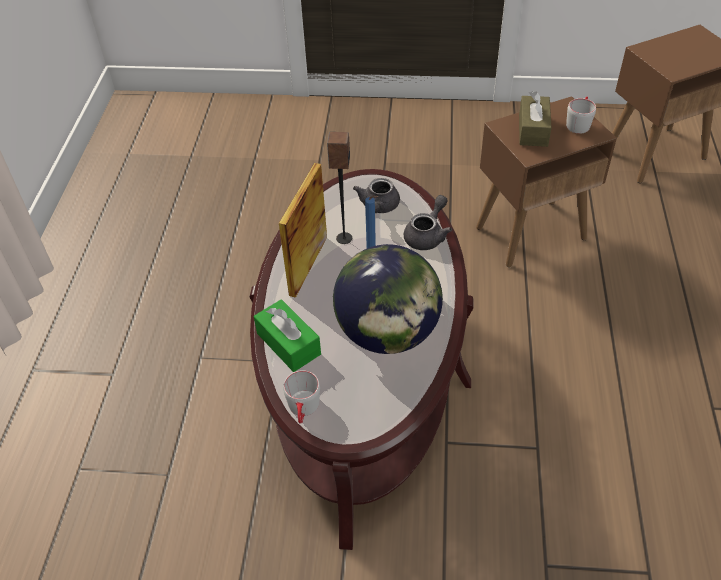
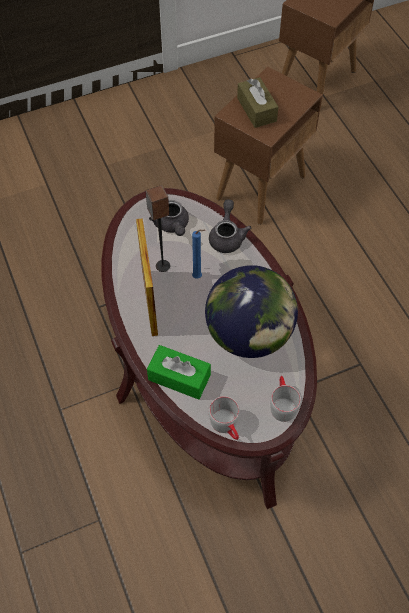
camera: 30 degrees left, 10 degrees up
(579, 123) = (287, 90): grey mug -> grey mug (282, 403)

